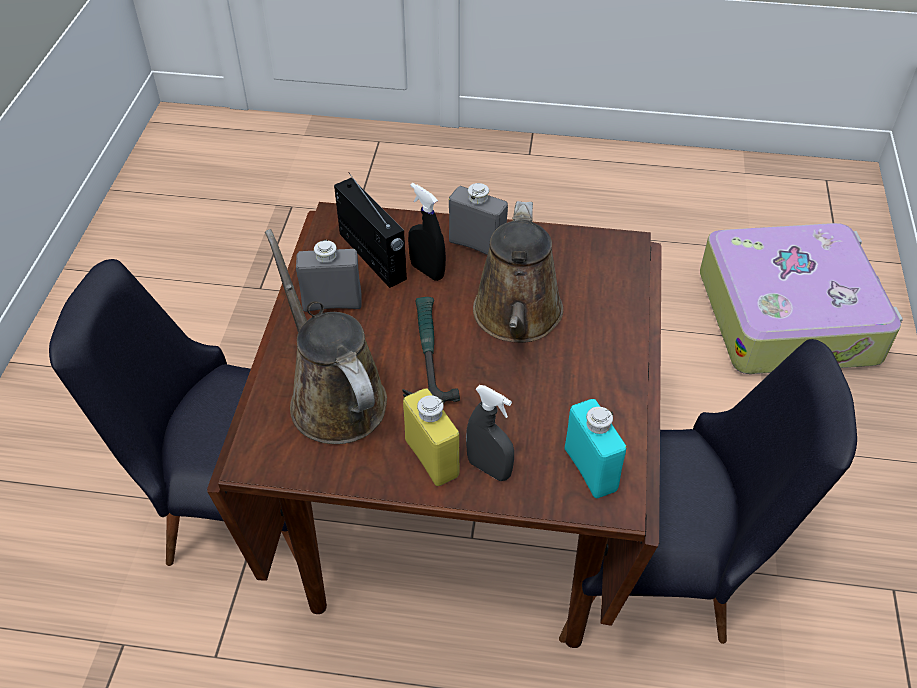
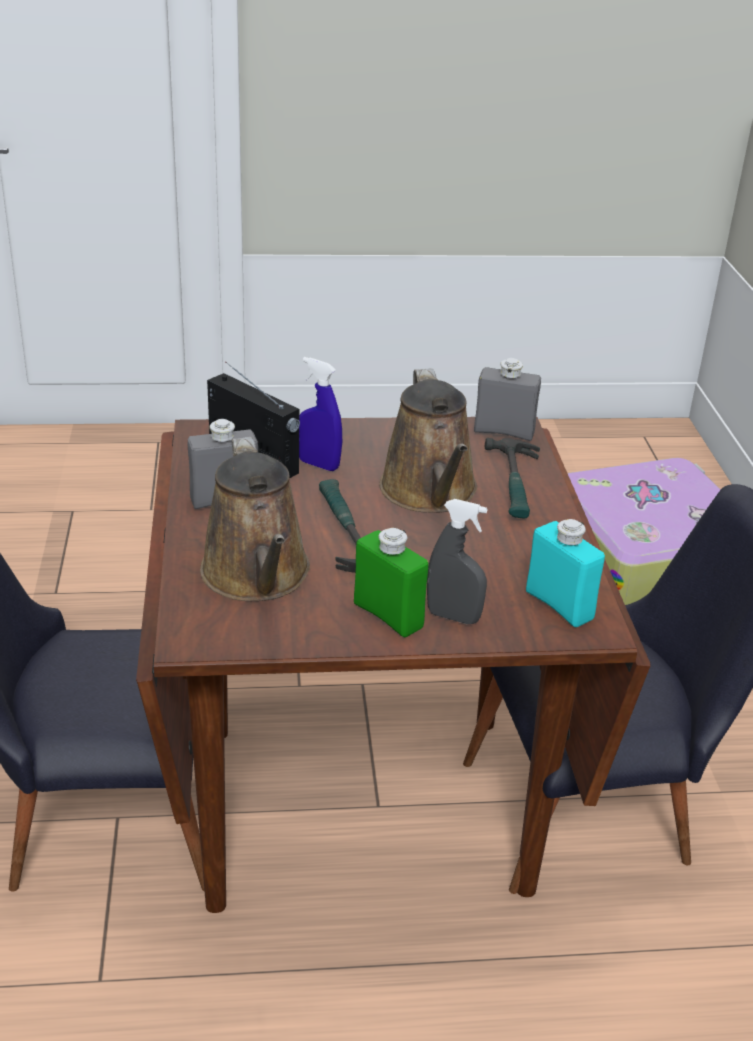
camera: 15 degrees left, 15 degrees down
(333, 397) = (257, 576): brown watering can -> brown watering can turned 150 degrees counterclockwise
(427, 271) = (318, 464): black spray bottle -> blue spray bottle
(432, 458) = (388, 615): yellow bottle -> green bottle
(477, 245) = (363, 439): grey bottle -> grey bottle (504, 432)
(600, 317) = (516, 484): none -> hammer

